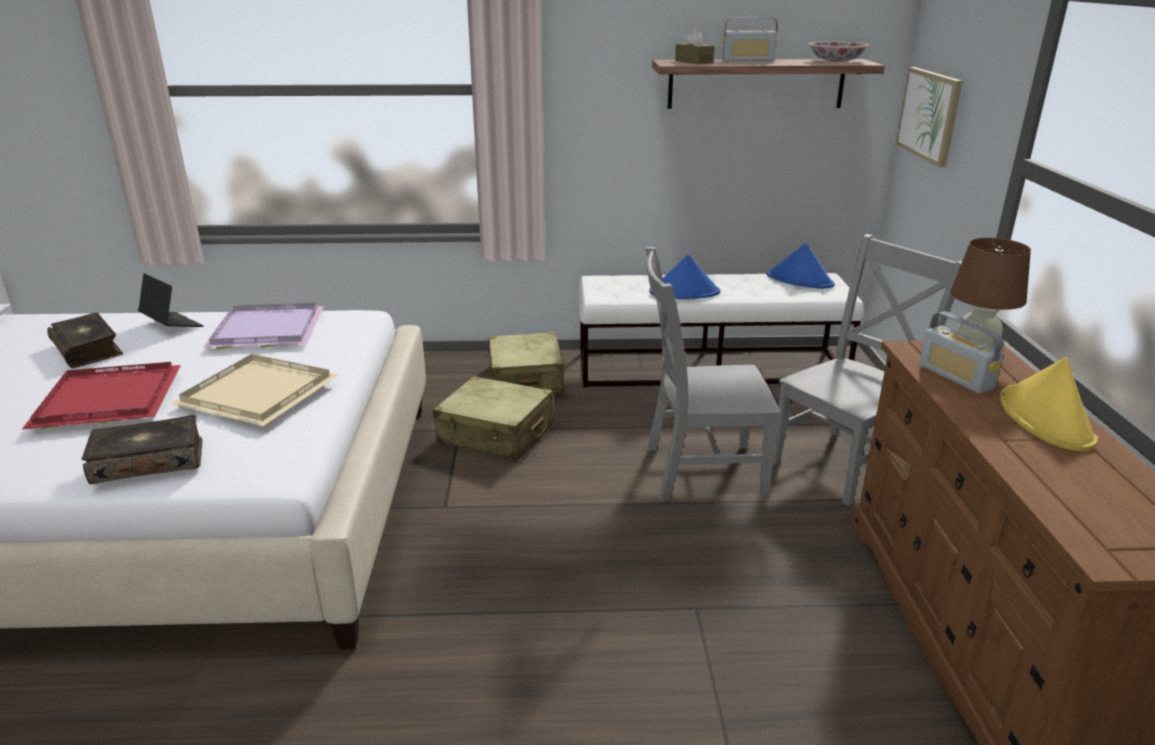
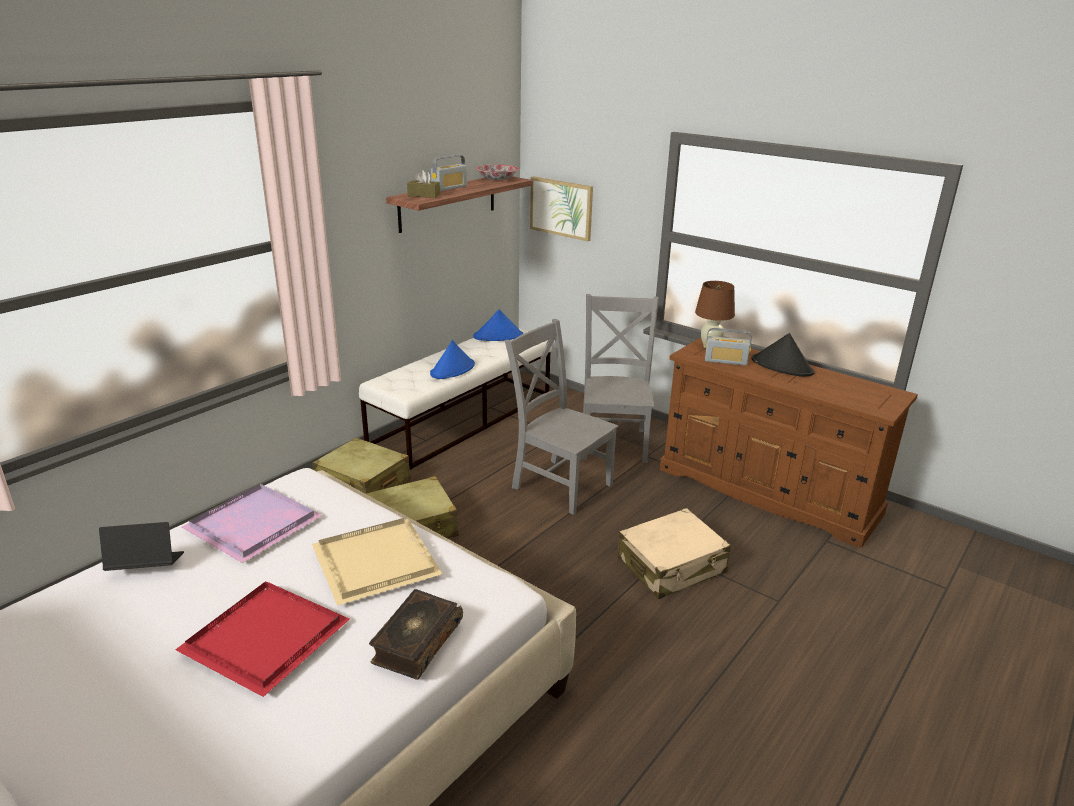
camera: 50 degrees left, 0 degrees up
(88, 349) = (116, 627): book -> none
(669, 625) = (671, 566): none -> beige suitcase
(698, 471) = (559, 484): grey chair -> grey chair turned 90 degrees clockwise
(1046, 419) = (782, 366): yellow hat -> black hat

